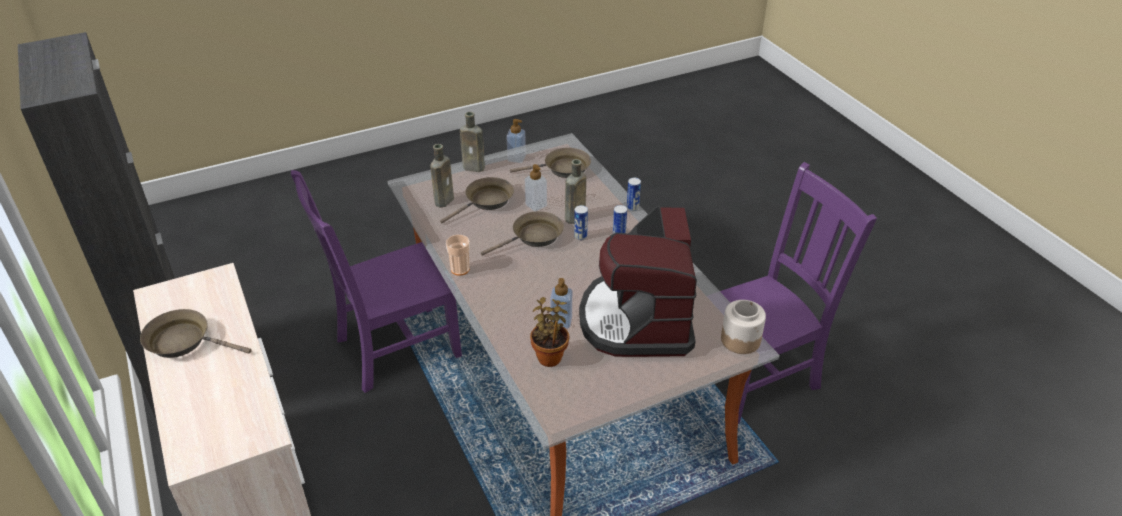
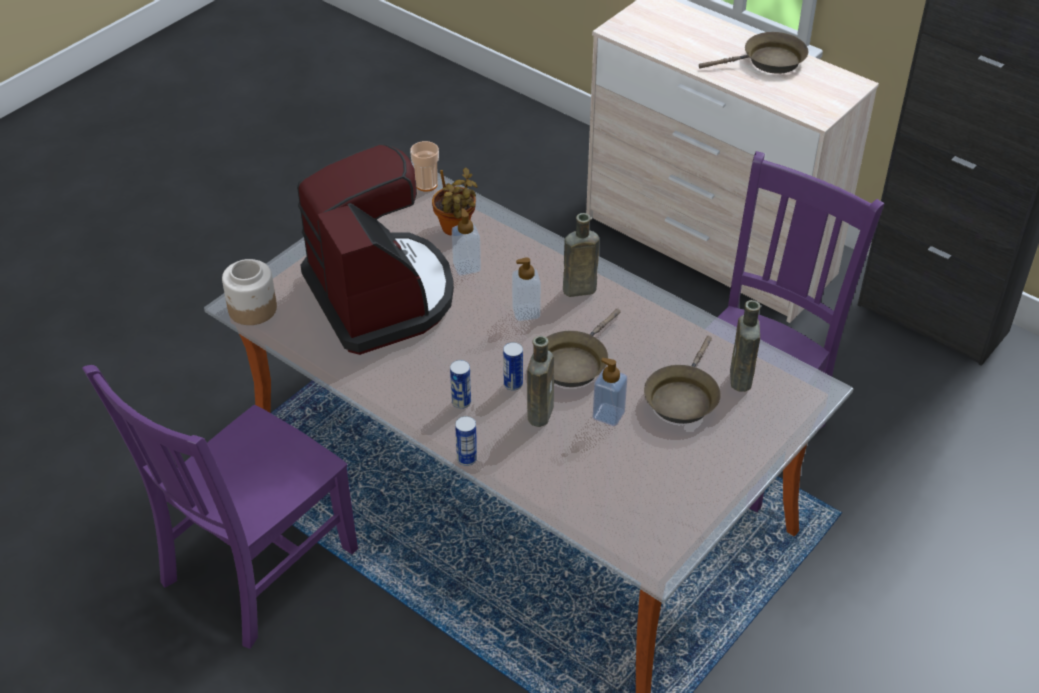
camera: 155 degrees right, 5 degrees up
(460, 269) = (629, 289): cup -> cup (426, 184)
(475, 167) = (753, 454): brown bottle -> brown bottle (577, 290)
(516, 158) = (707, 497): soap dispenser -> soap dispenser (526, 312)
(563, 169) = (618, 501): brown frying pan -> none

